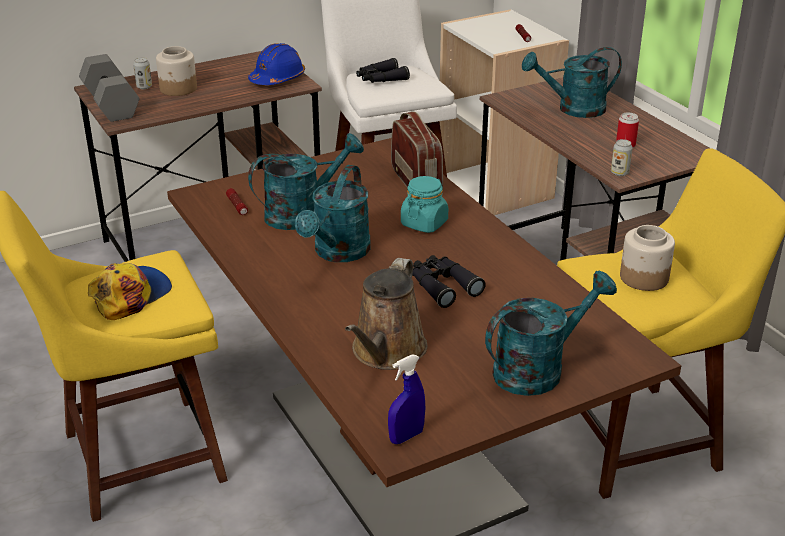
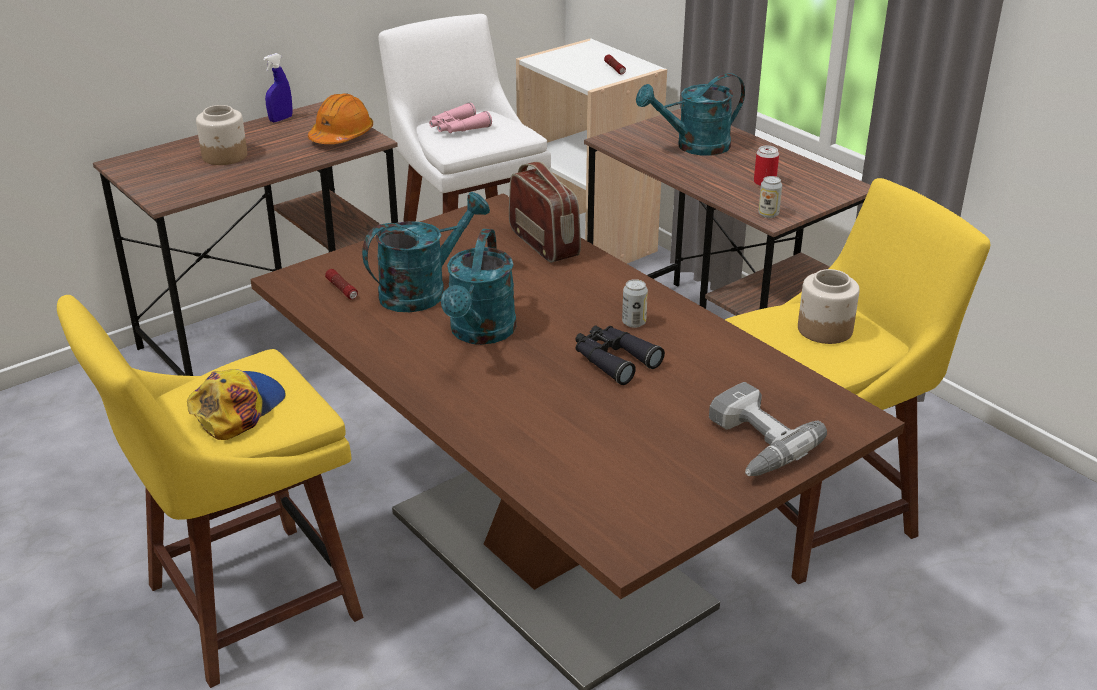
camera: 10 degrees left, 0 degrees up
(109, 104) = (145, 181): grey dumbbell -> none
(144, 87) = (181, 157): can -> can (634, 323)
(277, 79) = (341, 136): blue hard hat -> orange hard hat
(380, 79) = (457, 128): black binoculars -> pink binoculars
(386, 352) = (574, 443): brown watering can -> none
(406, 436) = (628, 538): blue spray bottle -> blue spray bottle (281, 119)
(424, 223) = (568, 290): turquoise jar -> none
(538, 369) = (751, 443): turquoise watering can -> power drill

